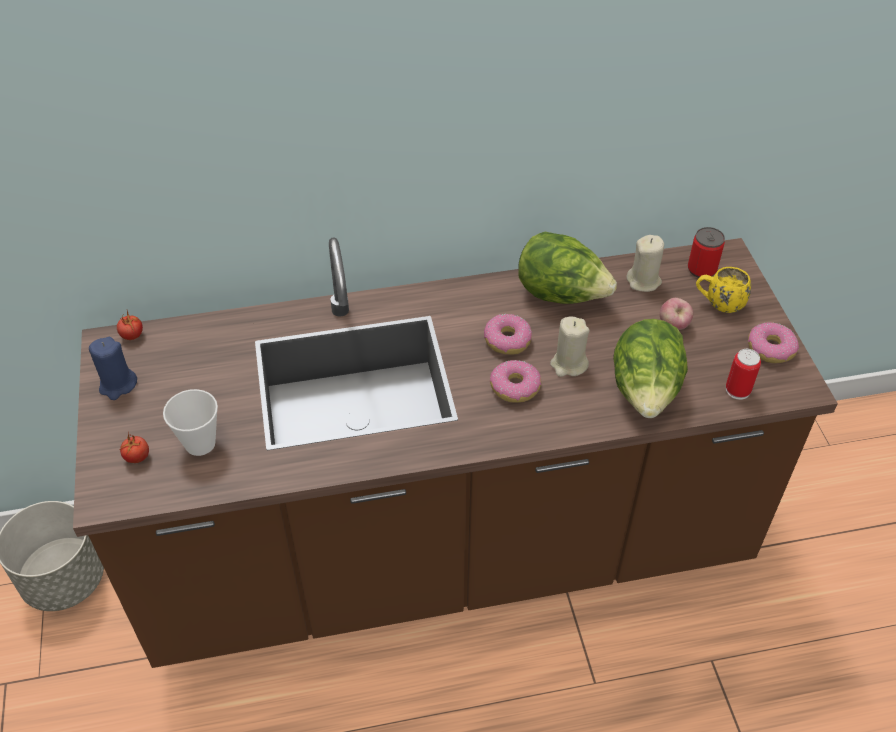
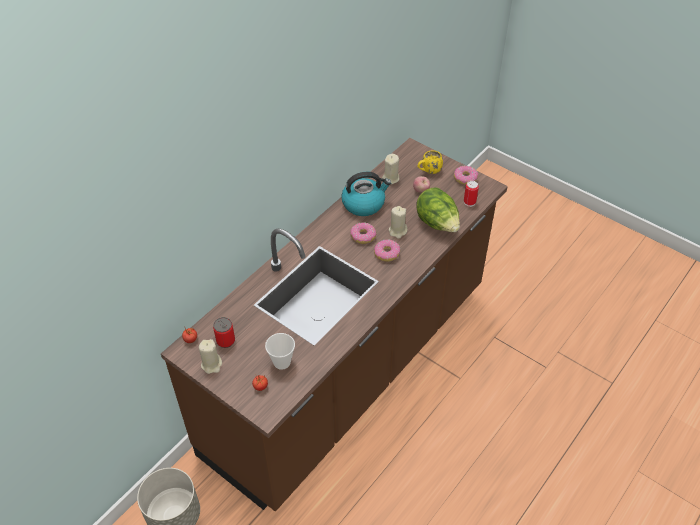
camera: 40 degrees left, 0 degrees up
(117, 385) = (211, 364): blue candle -> beige candle
(561, 295) = (364, 203): lettuce -> kettle
(701, 269) = (408, 160): can -> can (225, 341)

